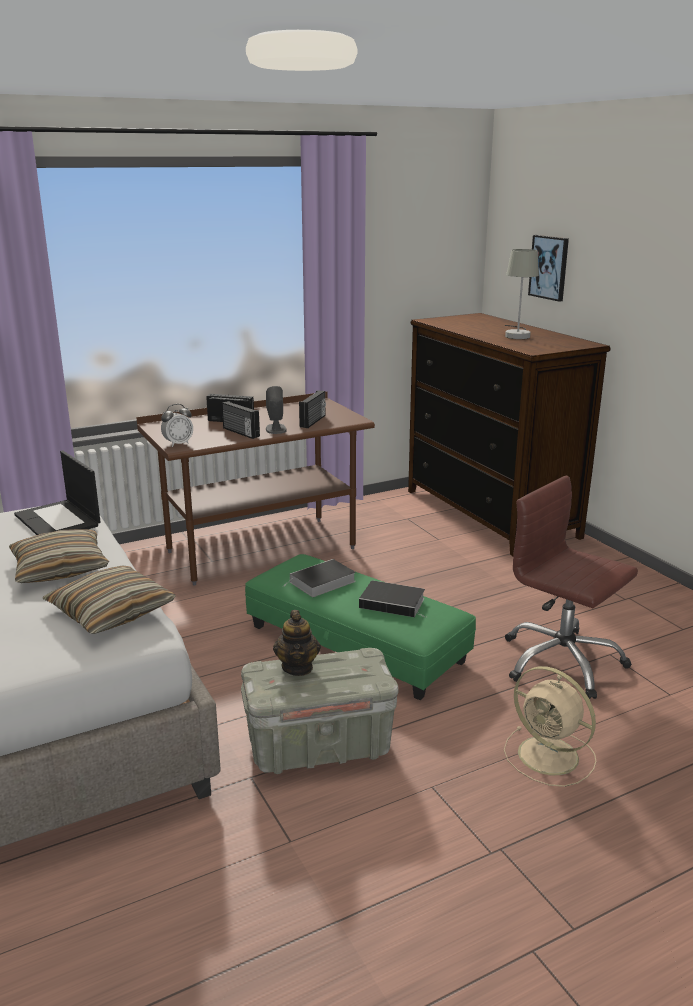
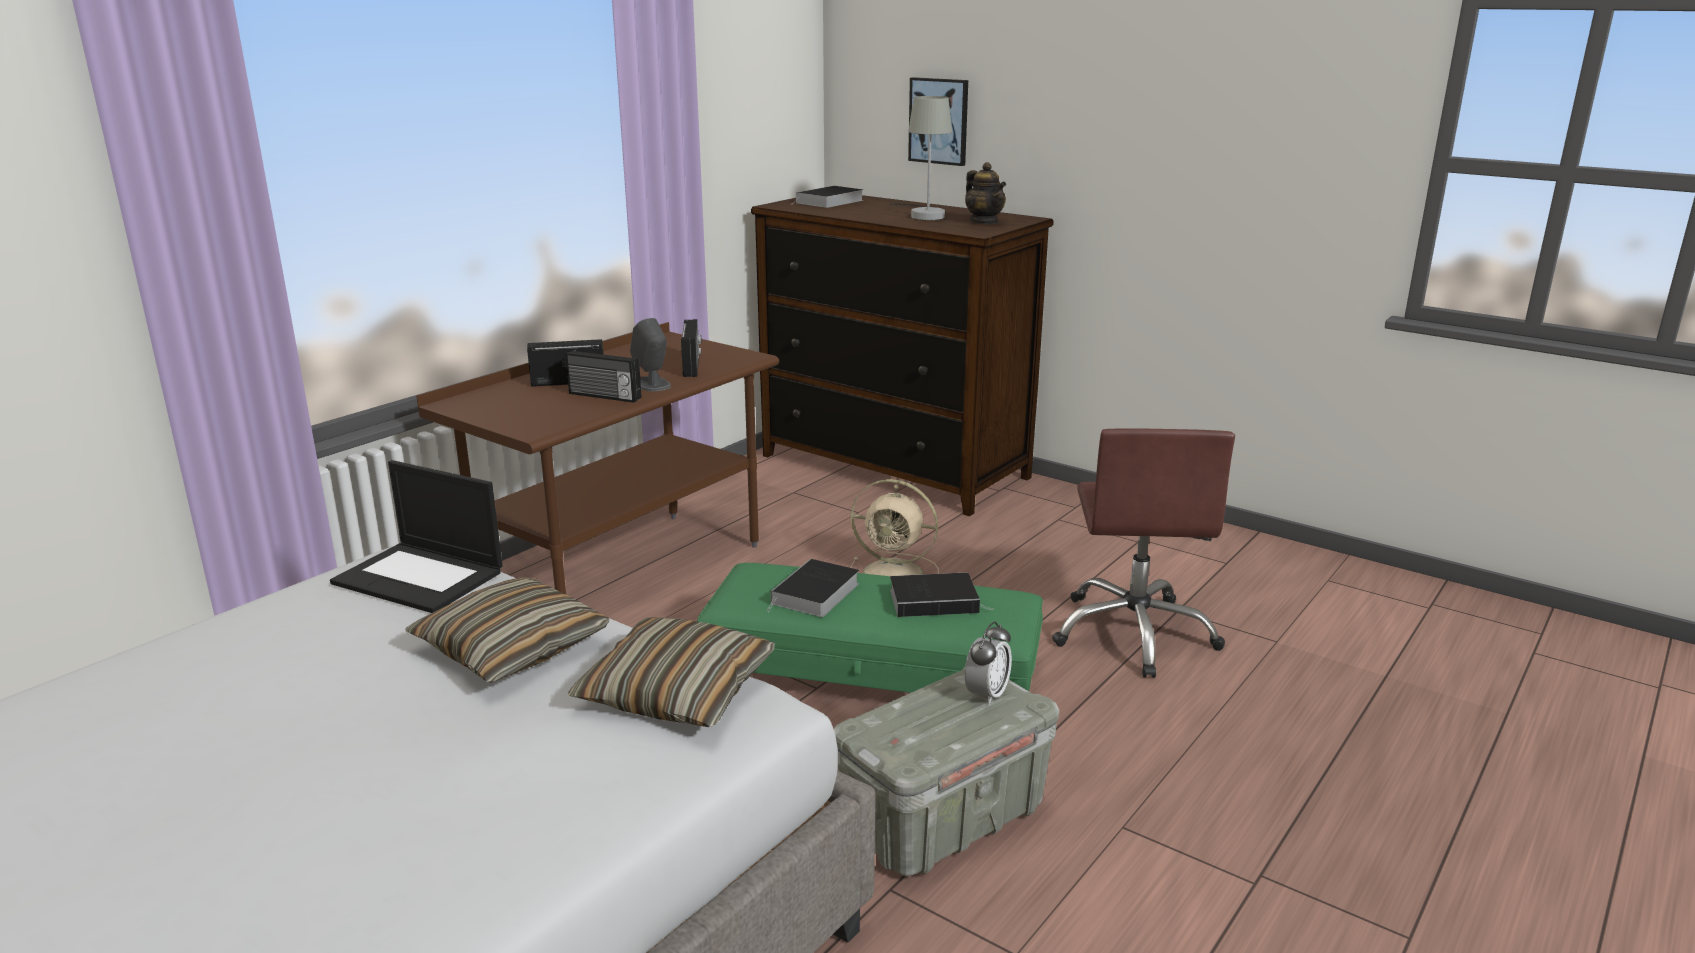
camera: 25 degrees left, 0 degrees up
(178, 444) = (528, 426): alarm clock -> alarm clock (987, 694)
(297, 667) = (911, 713): teapot -> teapot (984, 222)
(467, 320) = (829, 202): none -> book
(550, 757) = (1219, 749): beige fan -> beige fan (896, 573)
(561, 662) = (1134, 633): brown office chair -> brown office chair turned 105 degrees counterclockwise

